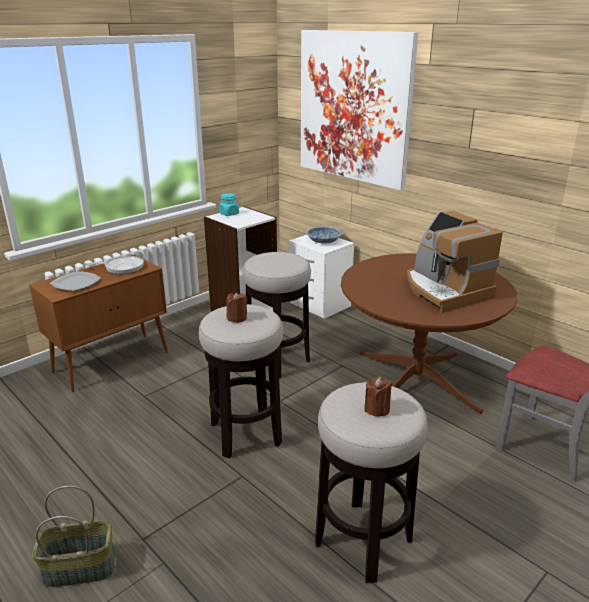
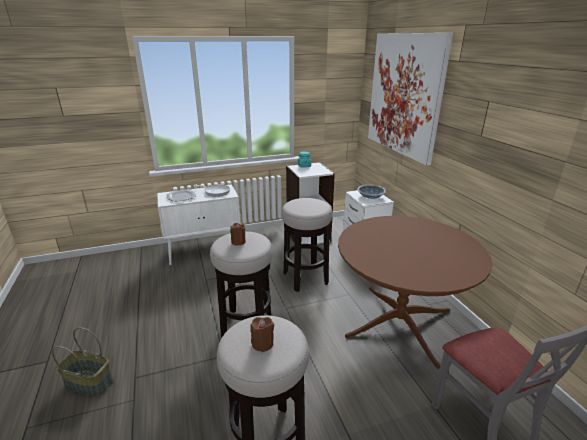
camera: 25 degrees right, 0 degrees up
(112, 361) = (205, 251): brown cabinet -> white cabinet
(444, 291) = (422, 256): coffee machine -> none

